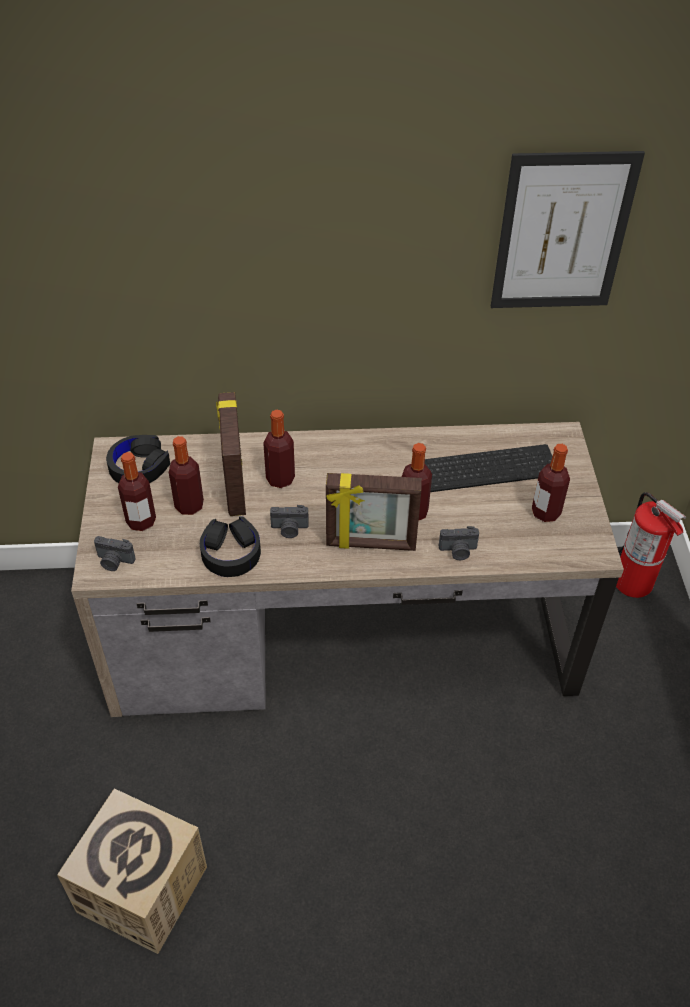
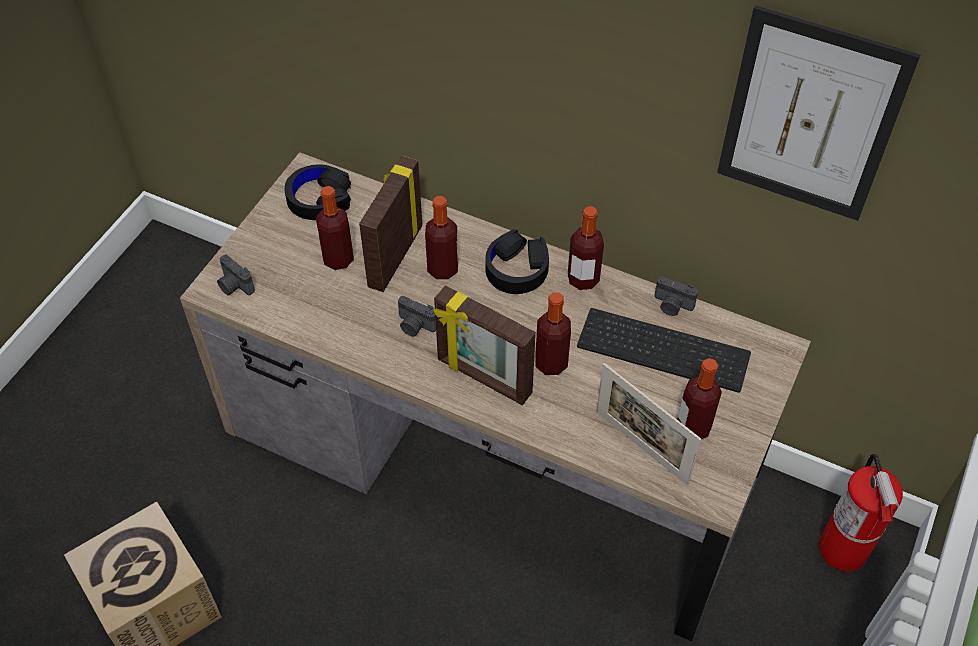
camera: 30 degrees right, 5 degrees up
(141, 521) = (284, 256): bottle -> bottle (583, 279)
(231, 552) = (343, 325): black headphones -> black headphones (517, 269)
(458, 551) = (567, 426): camera -> camera (672, 305)
(521, 542) = (641, 447): none -> picture frame

